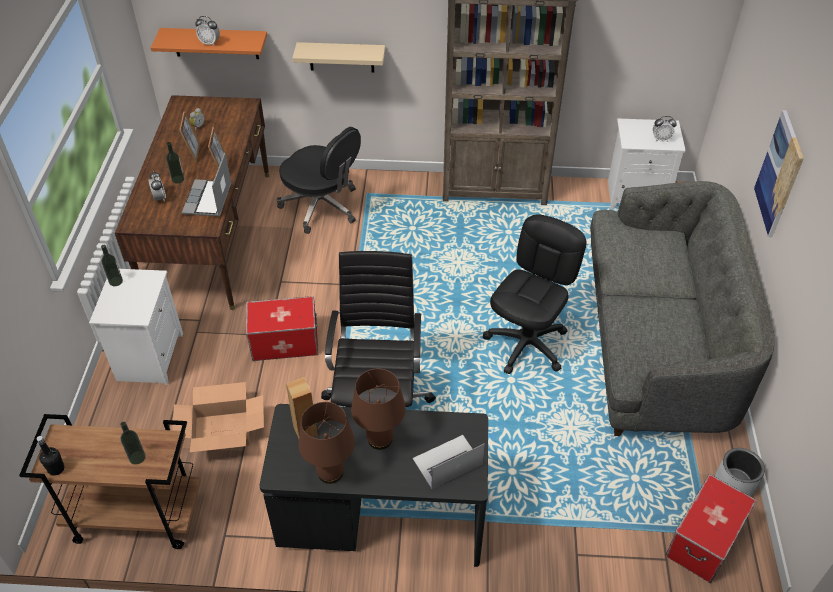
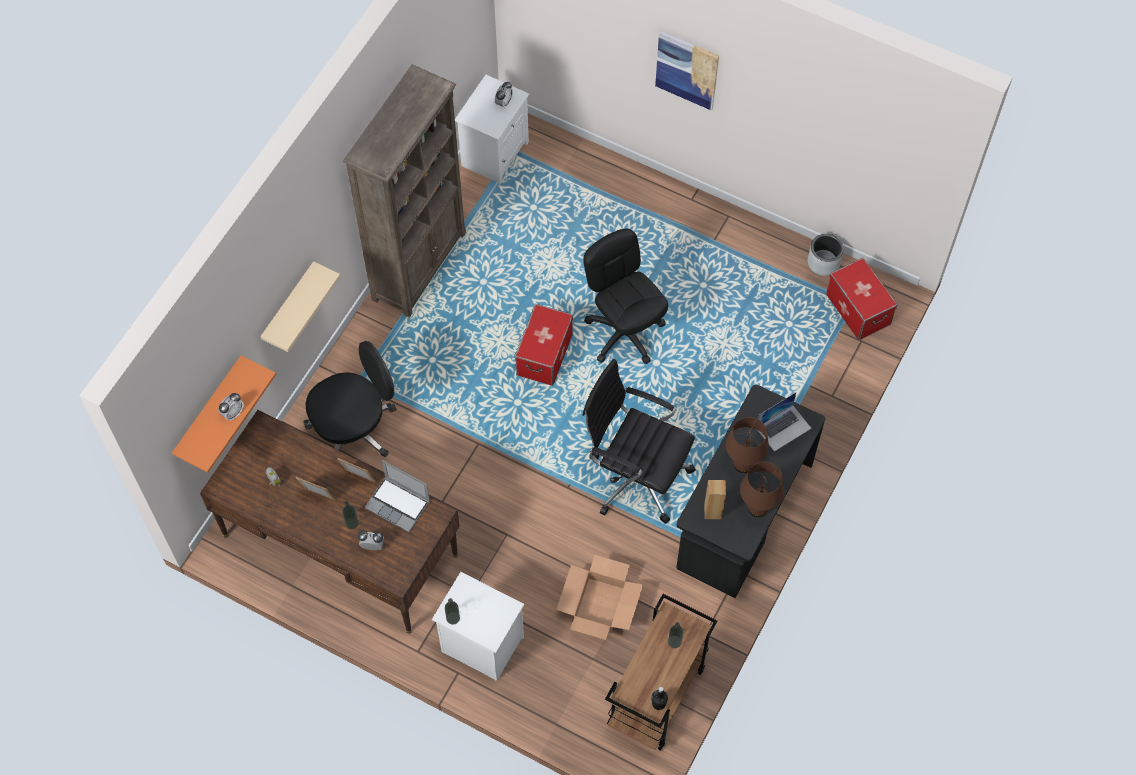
camera: 65 degrees left, 15 degrees up
(284, 343) = (523, 524): storage box -> storage box (544, 355)
(447, 461) = (783, 428): laptop -> laptop turned 120 degrees counterclockwise
(656, 343) = (672, 237): grey sofa -> none

